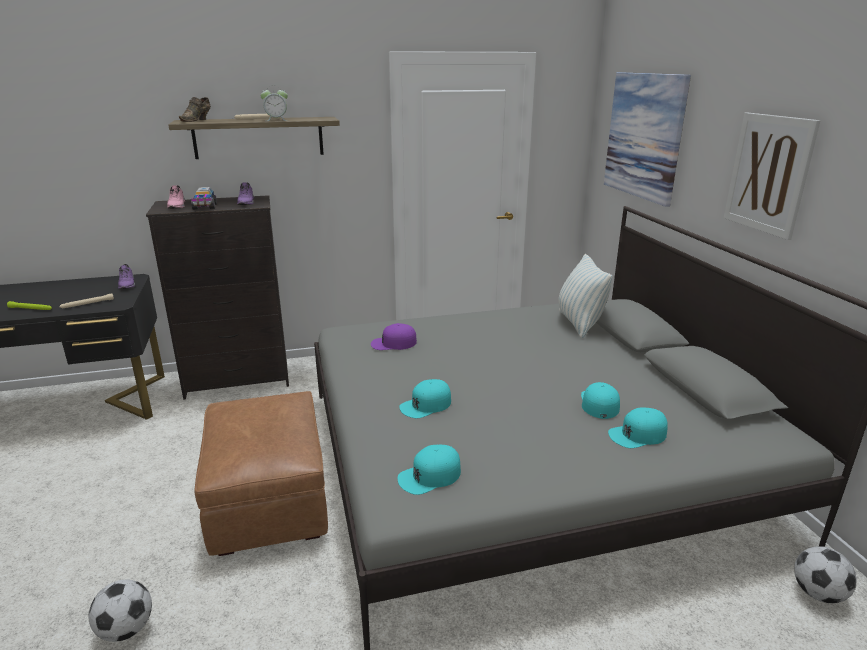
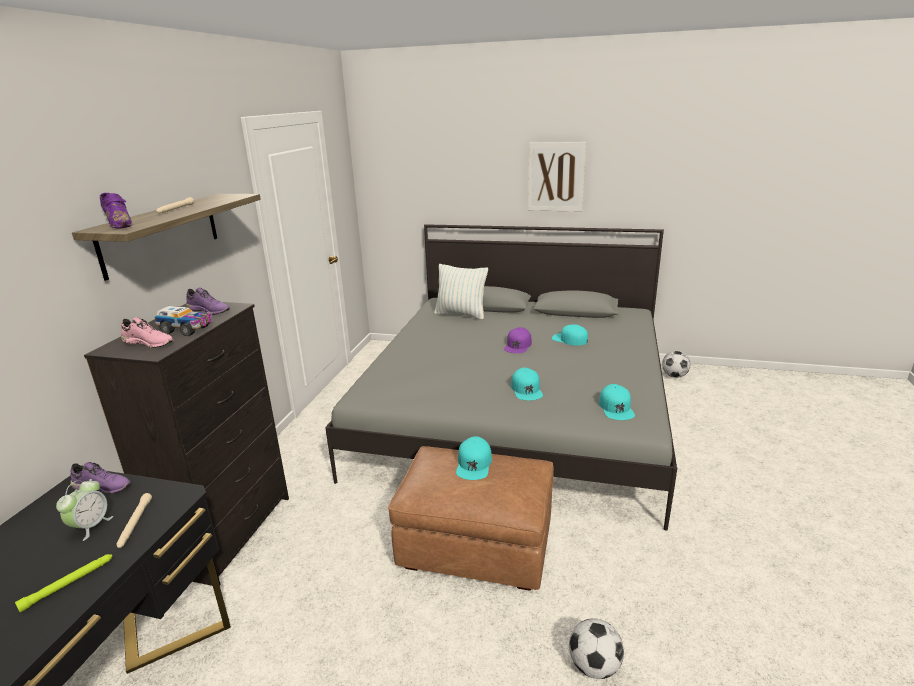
camera: 60 degrees left, 0 degrees up
(197, 120) = (119, 225): brown shoe -> purple shoe
(276, 120) = (207, 205): alarm clock -> alarm clock (91, 526)
(393, 343) = (418, 379): purple cap -> purple cap (518, 345)
(638, 434) = (609, 340): turquoise cap -> turquoise cap (474, 464)
(644, 136) = (427, 169): picture -> none

